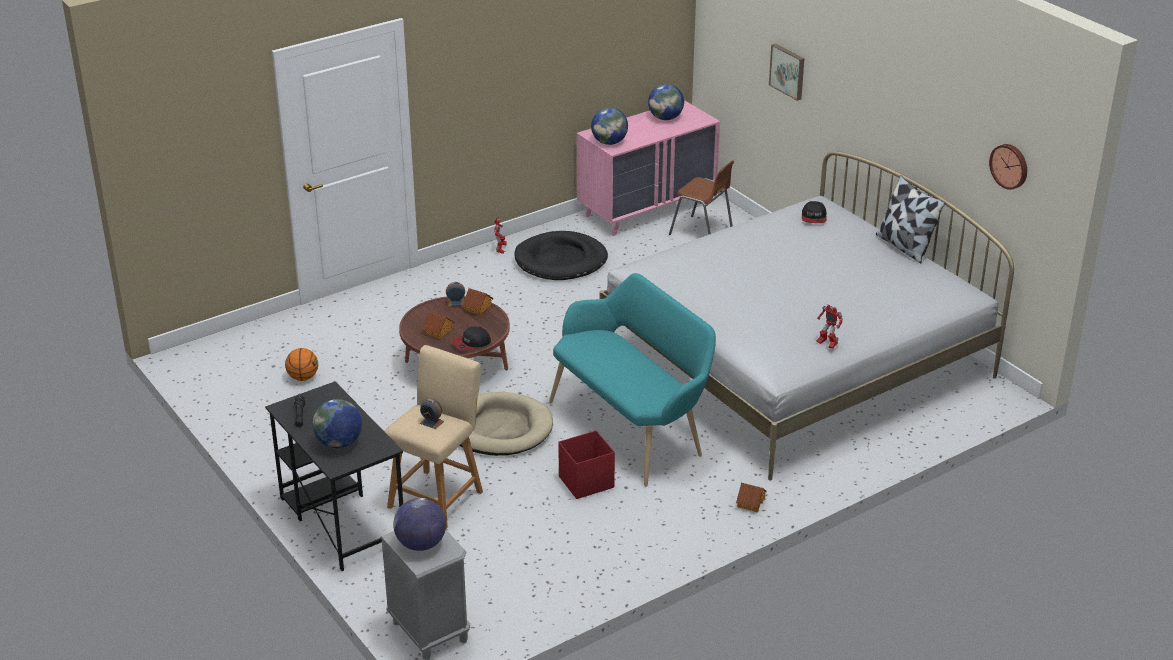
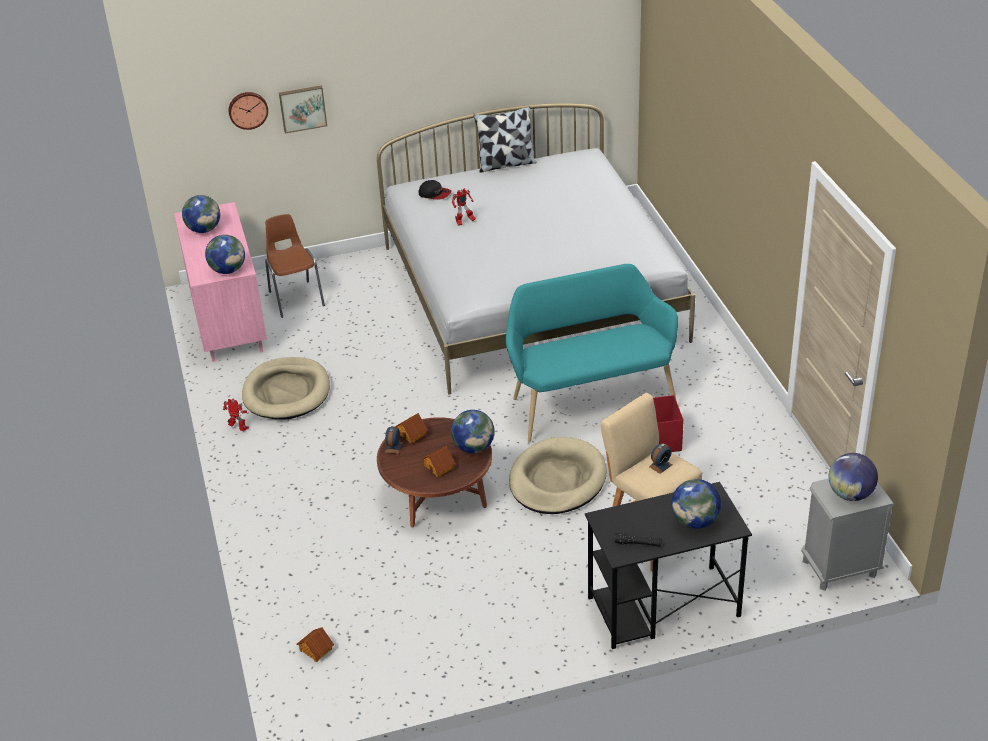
camera: 70 degrees left, 5 degrees up
(303, 377) = (402, 609): basketball -> none
(471, 343) = (473, 447): cap -> globe
(561, 260) = (287, 392): black dog bed -> beige dog bed
(702, 232) = (295, 298): brown chair -> brown chair turned 75 degrees counterclockwise
(750, 502) = (717, 358): toy house -> toy house (315, 650)
(826, 344) = (636, 230): toy robot -> toy robot (464, 222)
(1010, 166) = (576, 42): wall clock -> wall clock (248, 109)

